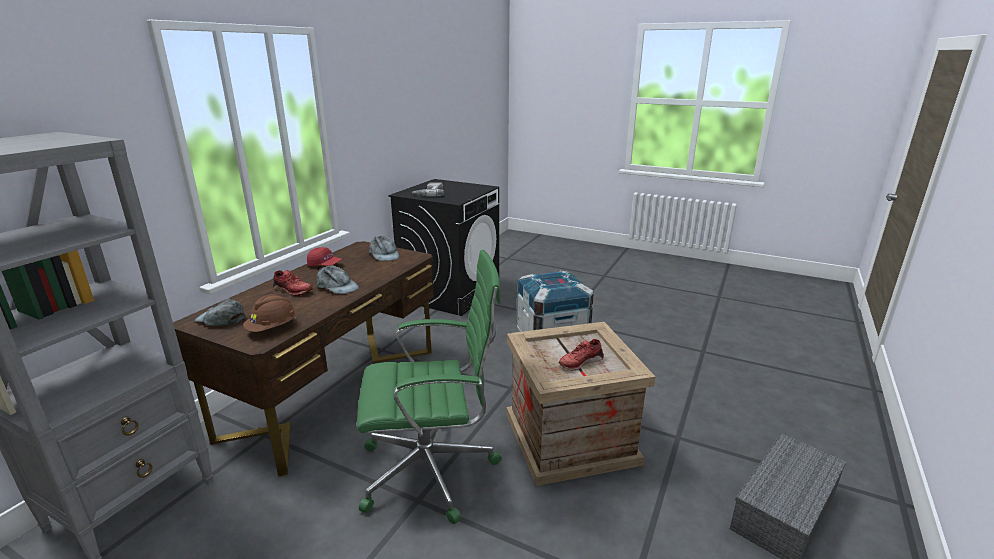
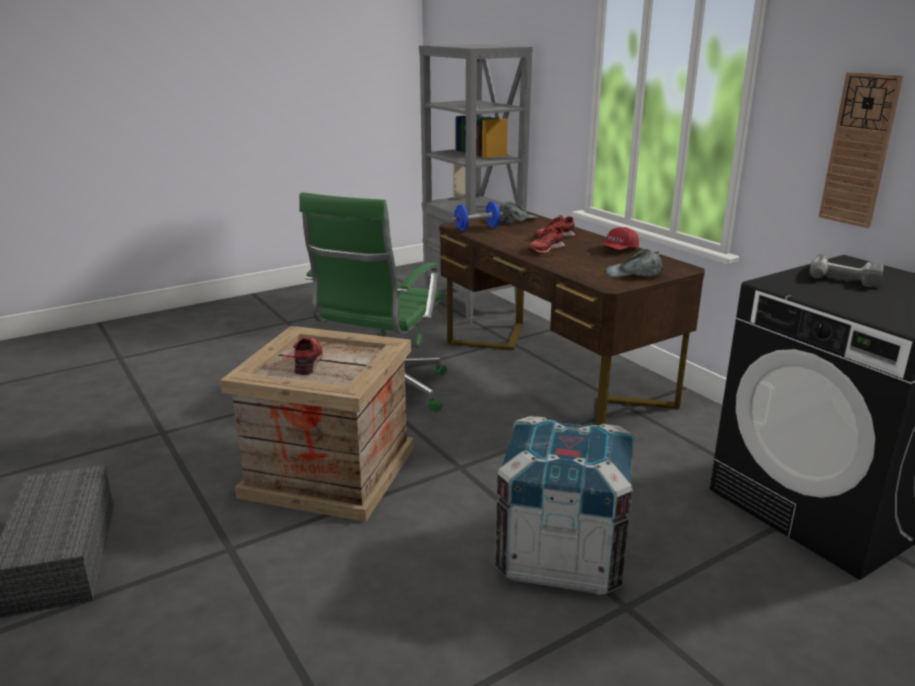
camera: 120 degrees right, 0 degrees up
(272, 328) = (477, 228): brown hard hat -> blue dumbbell
(337, 286) = (545, 248): grey cap -> red shoe
(379, 141) = (859, 150): none -> wall clock

